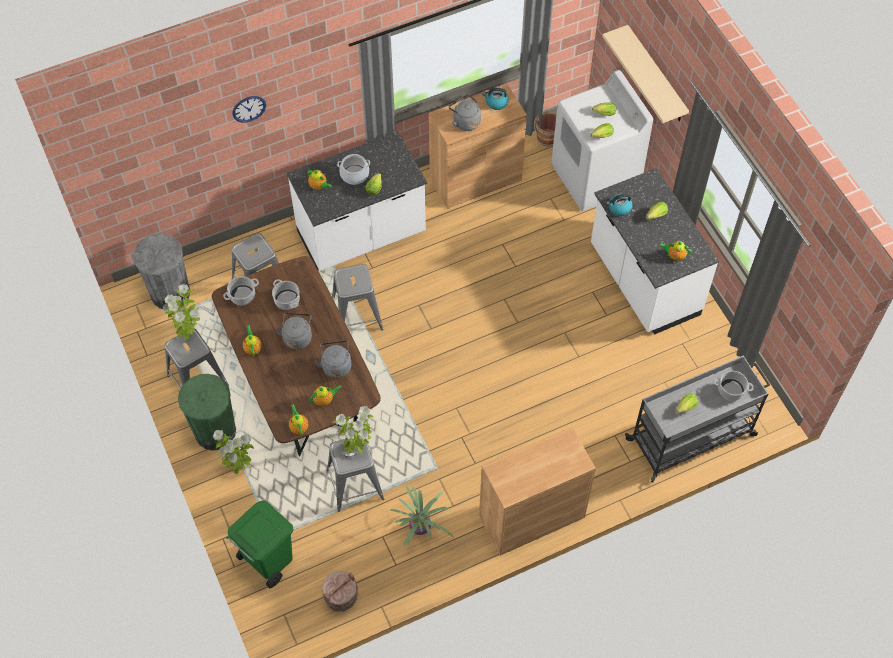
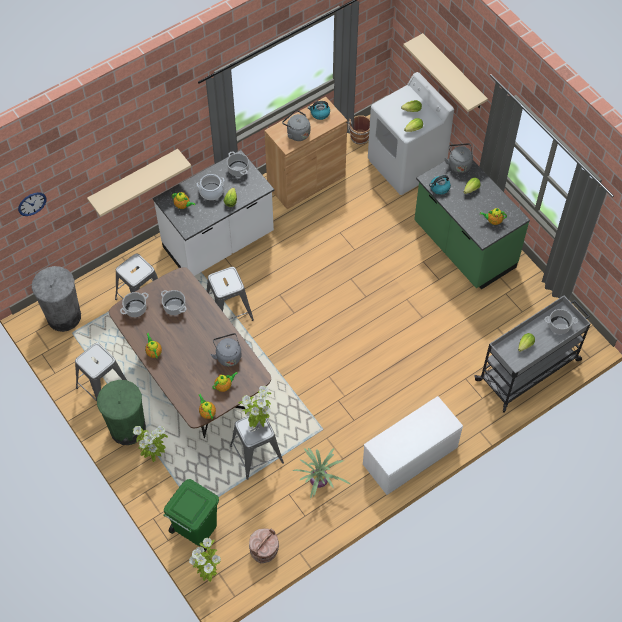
camera: 10 degrees left, 0 degrees up
(188, 333) = (93, 348): potted plant -> potted plant (208, 573)
(249, 108) = (118, 148): wall clock -> wall clock (32, 203)
(267, 148) = (134, 179): none -> beige shelf
(297, 337) = (190, 336): grey kettle -> grey kettle (459, 164)
(390, 153) = (238, 169): none -> cooking pot
(531, 516) = (410, 457): brown cabinet -> white bench
(643, 281) = (463, 247): white counter -> green counter

